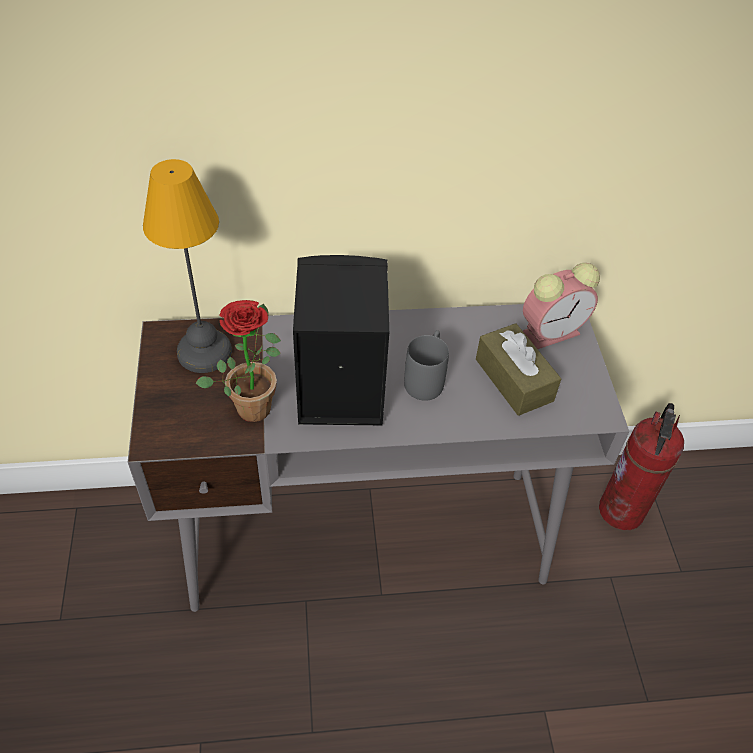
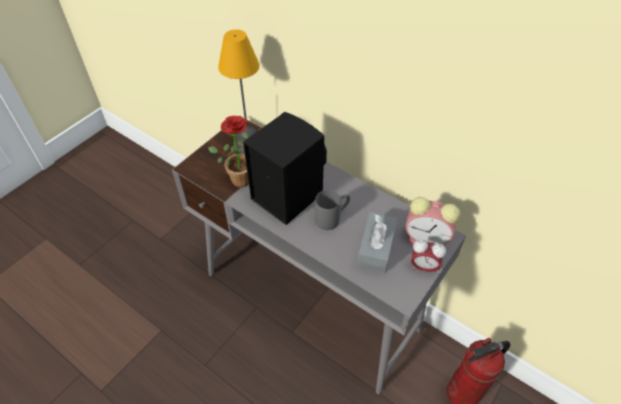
camera: 45 degrees right, 0 degrees up
(514, 380) = (376, 248): brown tissue box -> grey tissue box
(582, 366) = (423, 267): none -> alarm clock

